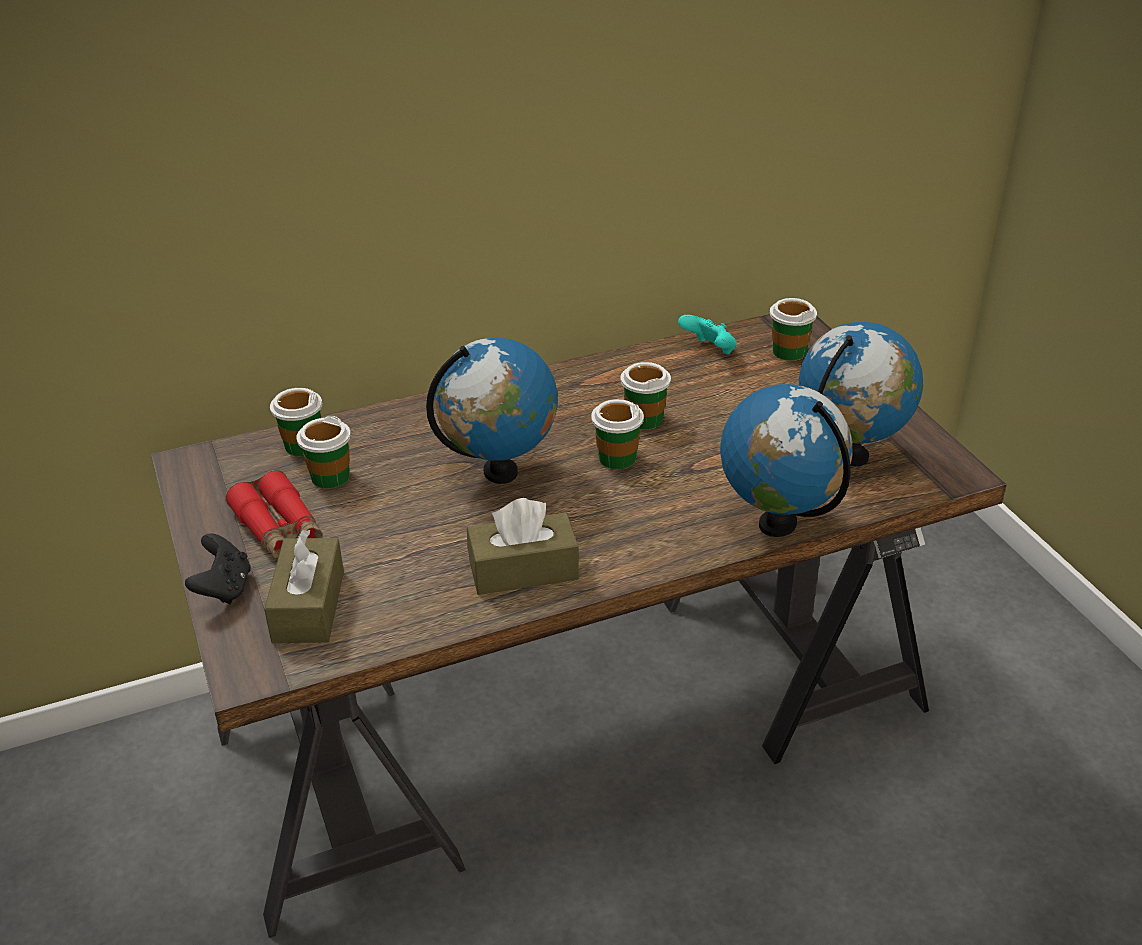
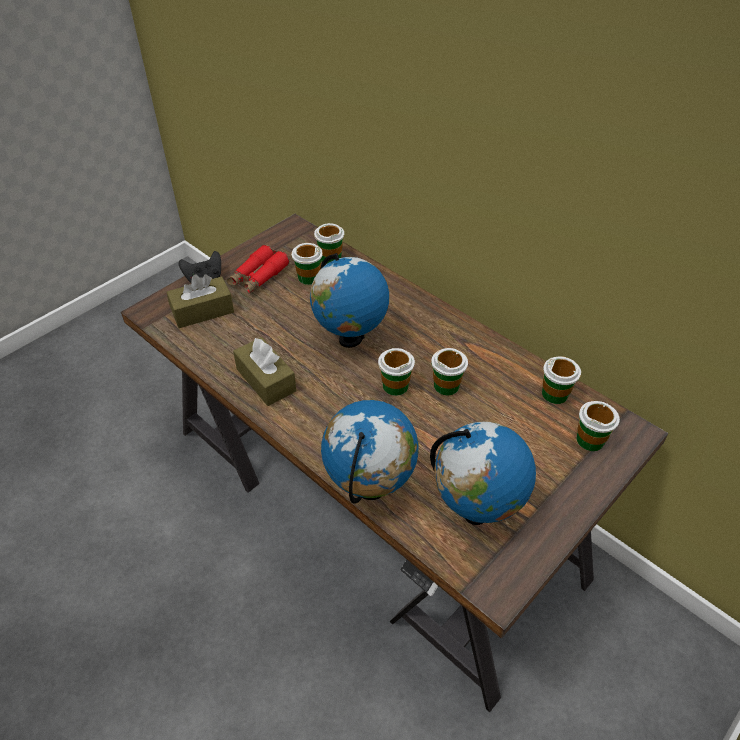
camera: 65 degrees right, 10 degrees up
(709, 350) = (555, 394): turquoise game controller -> cup

